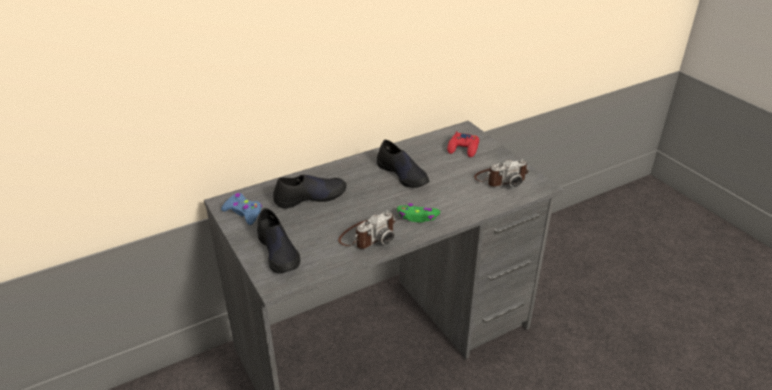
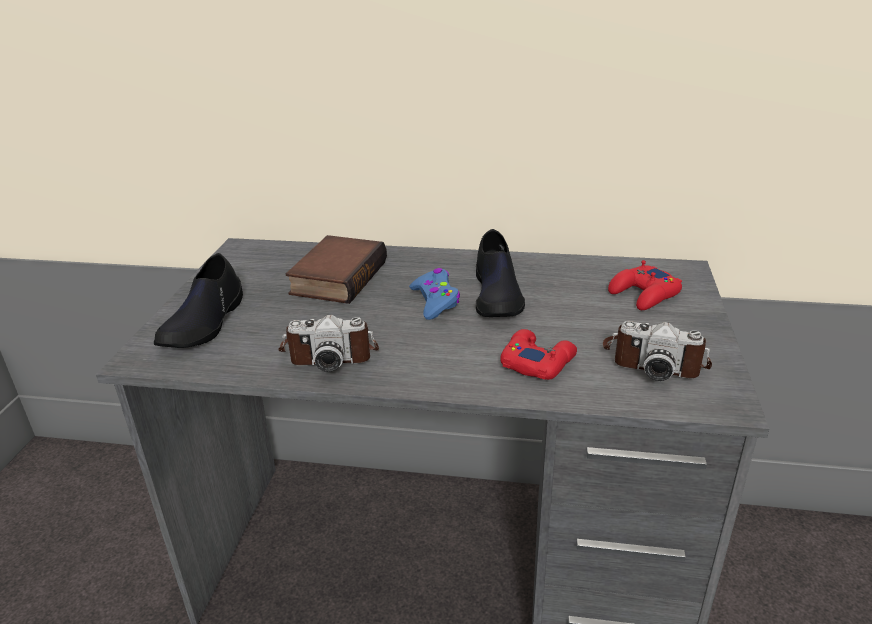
camera: 40 degrees right, 5 degrees down
(243, 213) = (241, 265): blue game controller -> blue game controller (435, 301)
(310, 197) = (337, 277): black shoe -> book
(417, 217) = (434, 358): green game controller -> none
(460, 199) = (537, 362): none -> red game controller

